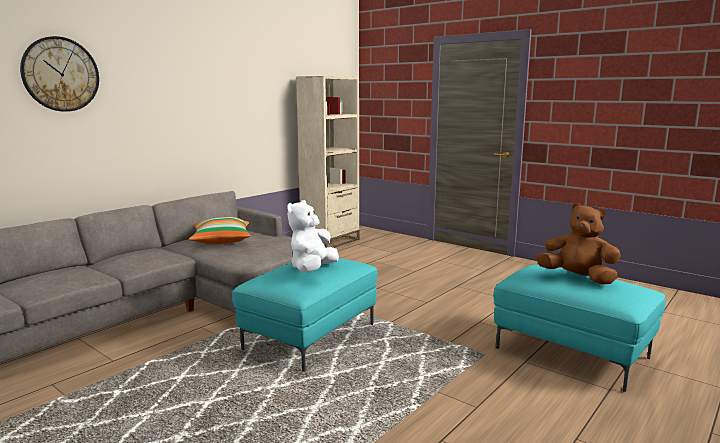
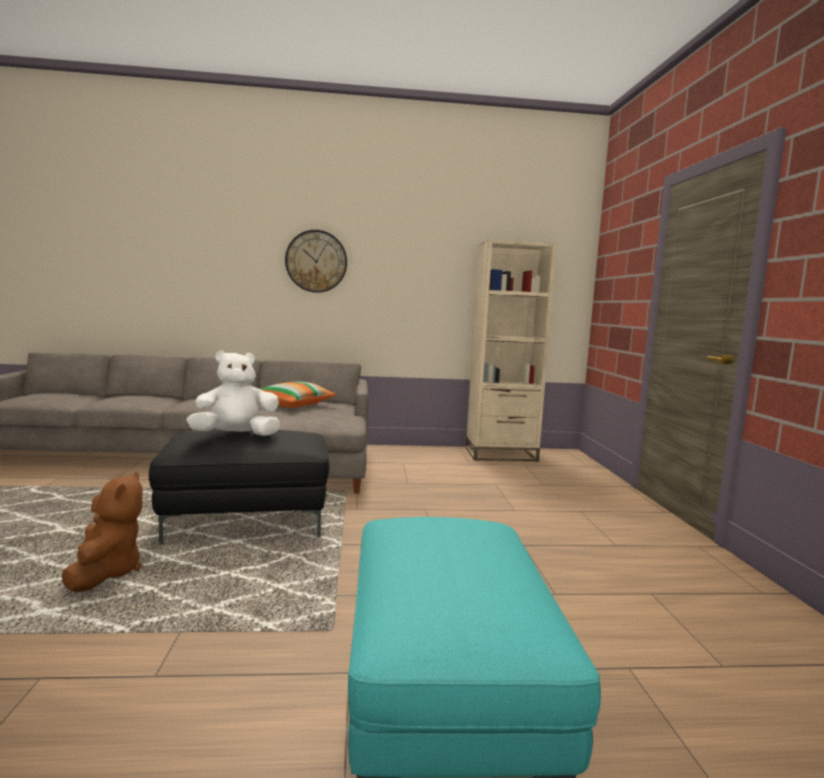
camera: 45 degrees right, 5 degrees down
(60, 74) = (206, 234): wall clock -> wall clock (316, 261)
(310, 337) = (247, 521): turquoise ottoman -> black ottoman
(577, 278) = (448, 555): brown plush toy -> brown plush toy (106, 573)

